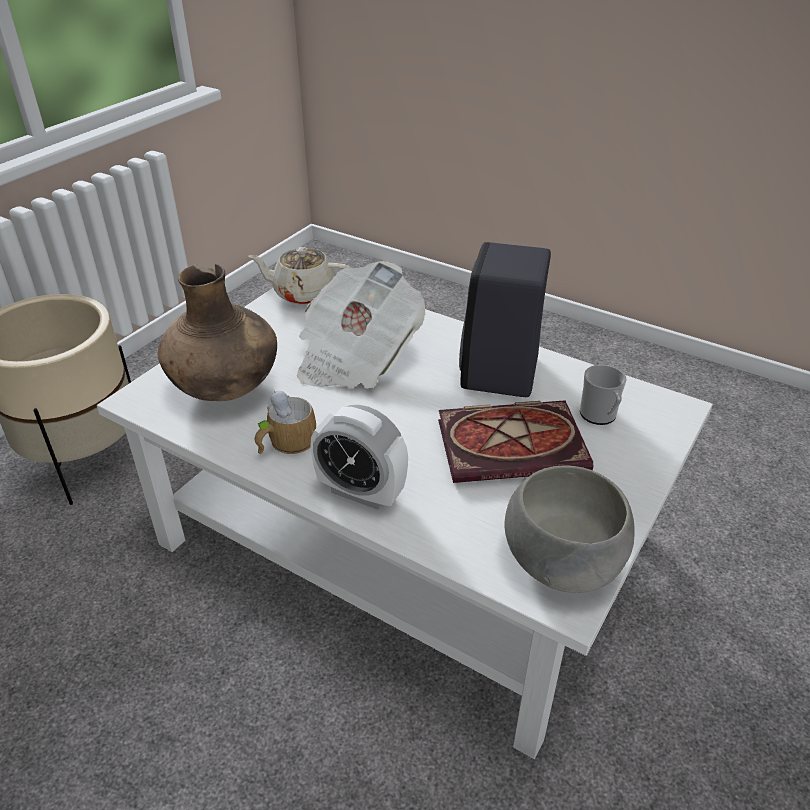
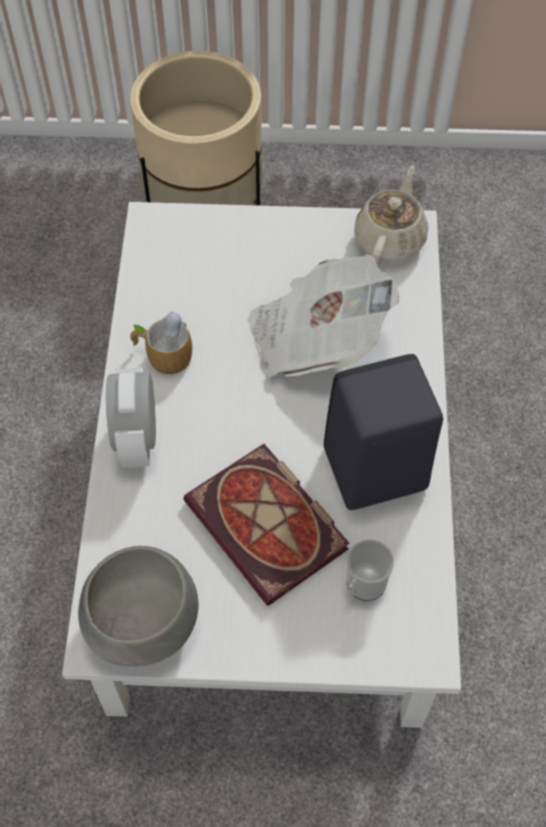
camera: 60 degrees right, 20 degrees up
(226, 388) = (205, 271): brown vase -> none
(303, 293) = (390, 239): beige teapot -> beige teapot turned 45 degrees clockwise

